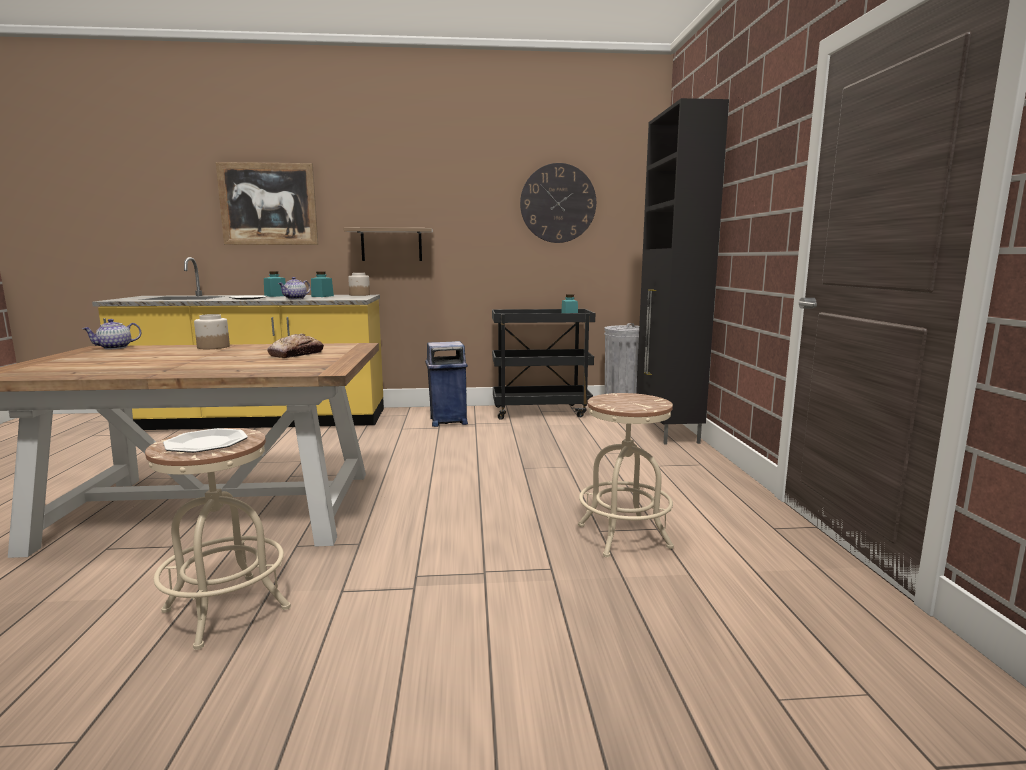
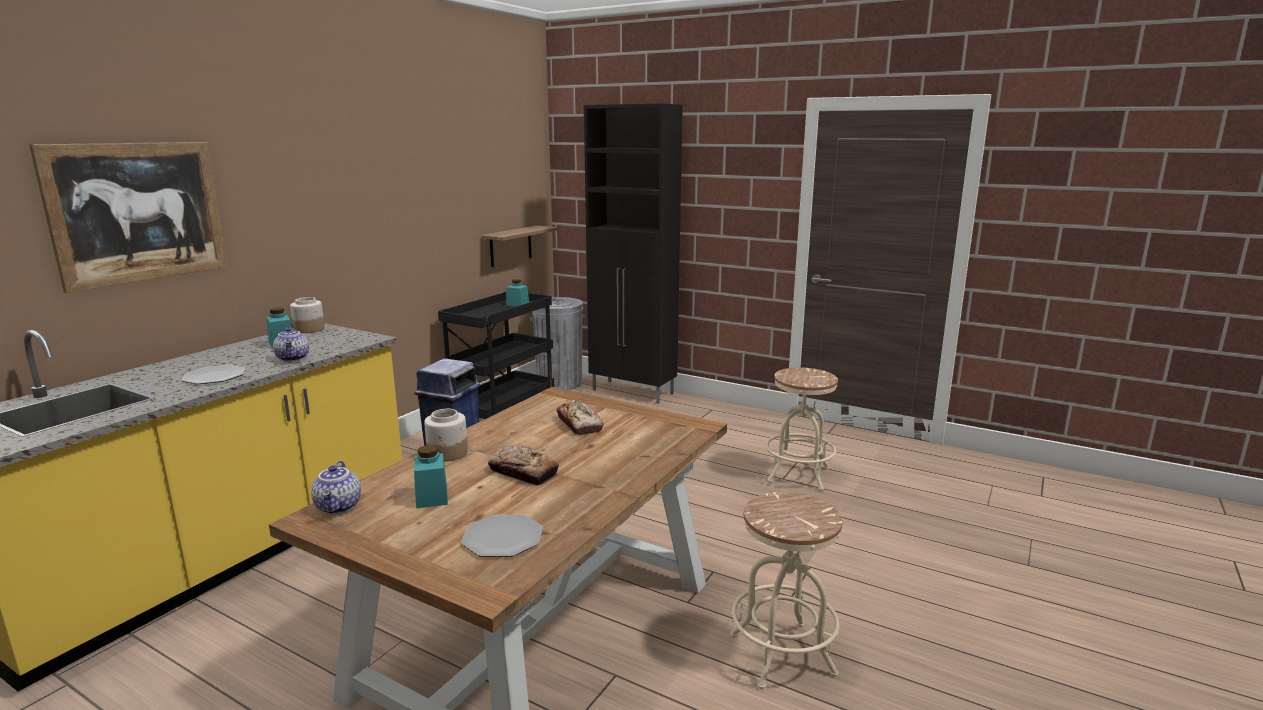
camera: 55 degrees left, 5 degrees up
(185, 358) = (523, 472): none -> bread
(206, 443) = (796, 514): plate -> plate (503, 538)
(275, 296) = (203, 360): turquoise jar -> turquoise jar (432, 497)
(391, 245) = (321, 251): shelf -> shelf (510, 246)
(558, 203) = (477, 179): wall clock -> none

